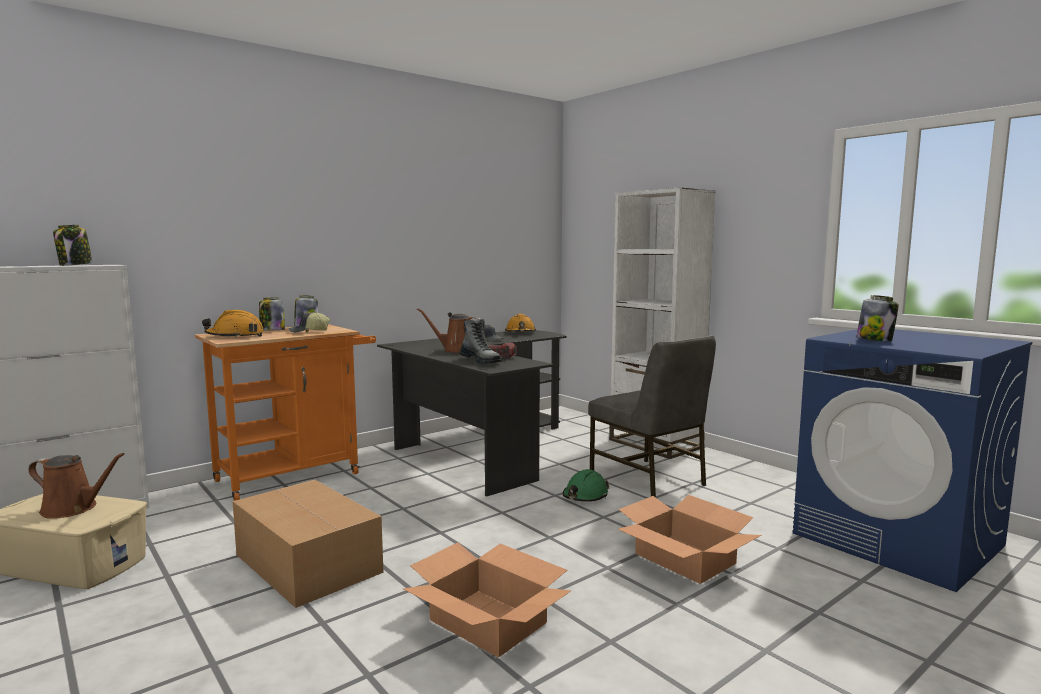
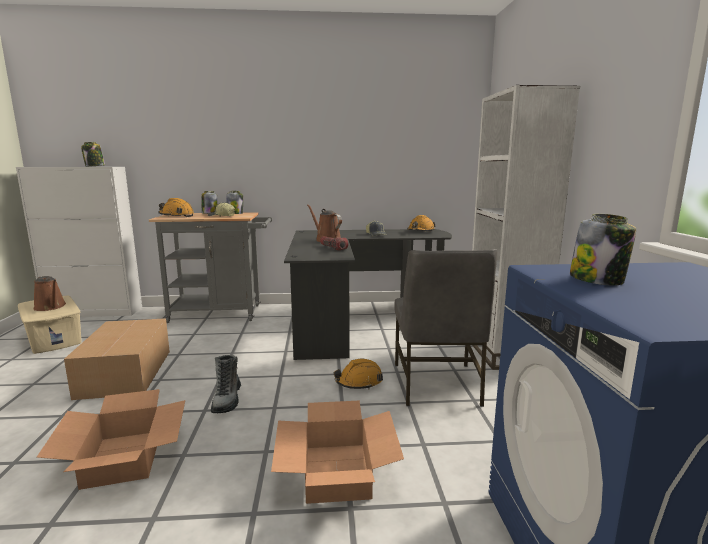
camera: 35 degrees right, 5 degrees up
(296, 475) = (222, 313): orange cart -> grey cart
(480, 361) = (310, 250): boot -> boot (227, 399)
(585, 496) = (359, 382): green hard hat -> orange hard hat

